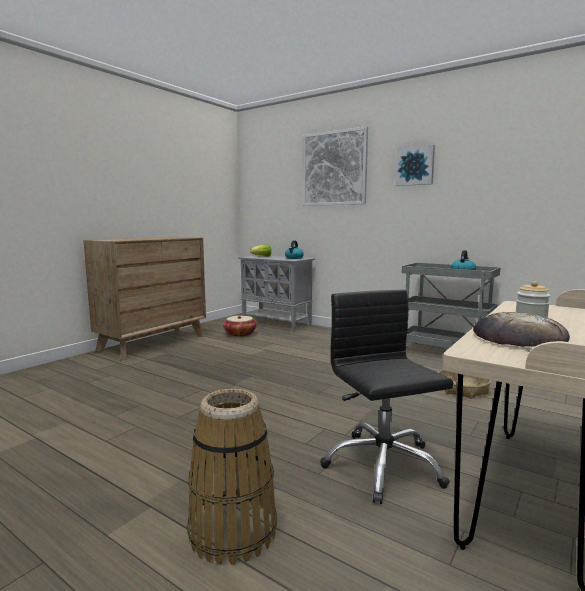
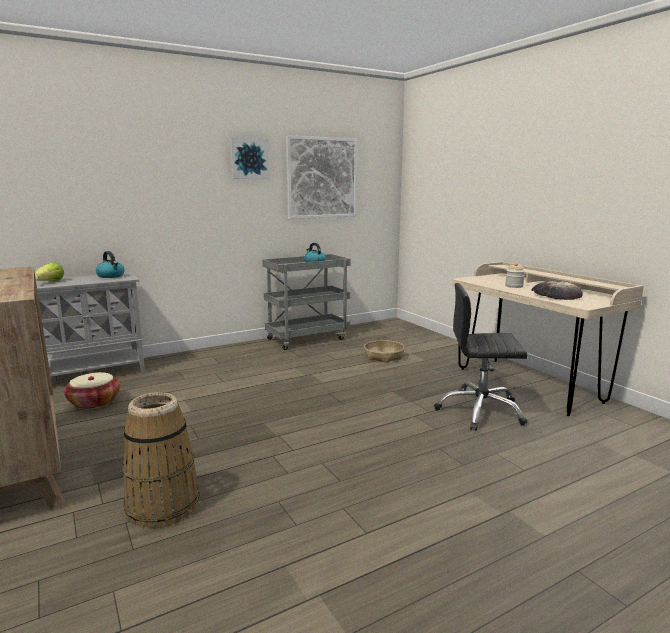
camera: 65 degrees left, 5 degrees up
(232, 530) = (545, 478): basket -> basket (162, 505)
(334, 168) = (146, 152): picture -> picture (322, 178)

